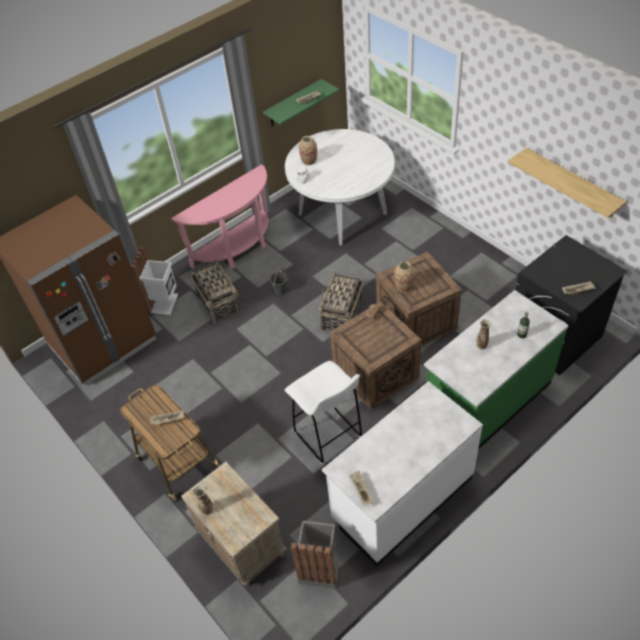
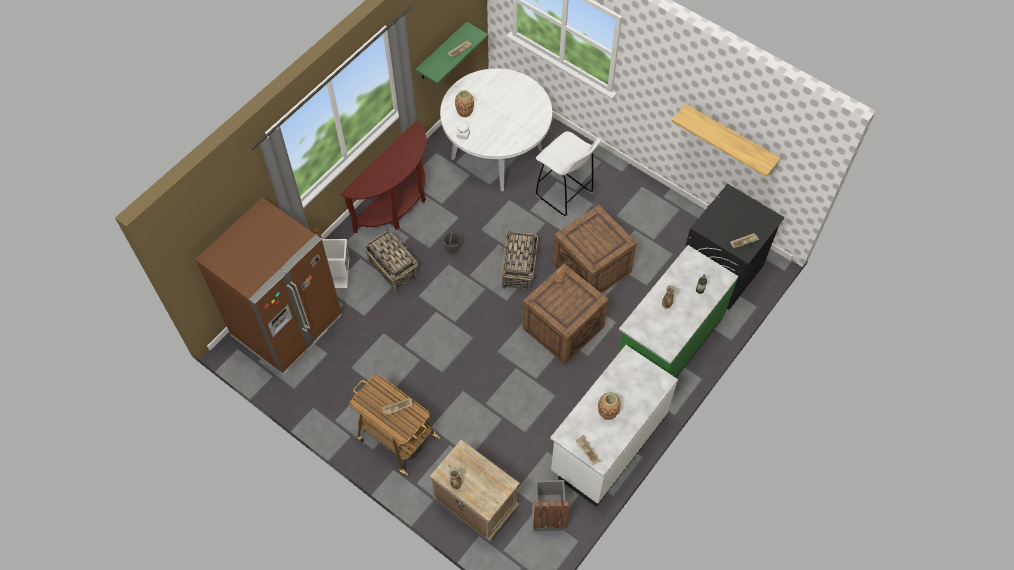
camera: 15 degrees left, 10 degrees up
(237, 249) = (397, 206): pink console table -> brown console table
(329, 436) = (532, 395): white stool -> white stool (565, 195)
(404, 287) = (583, 245): vase -> vase (607, 412)

